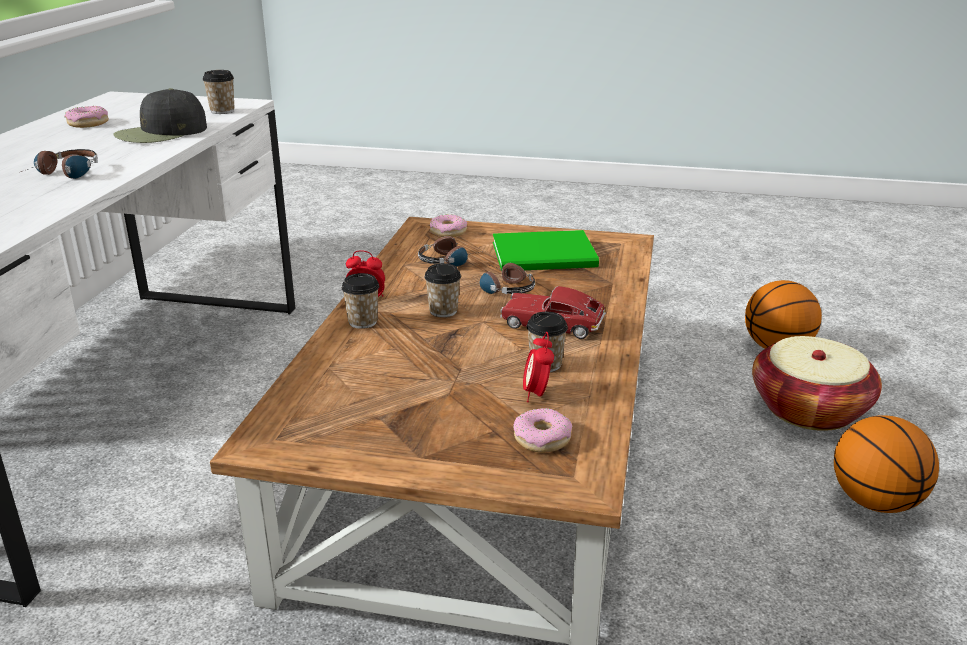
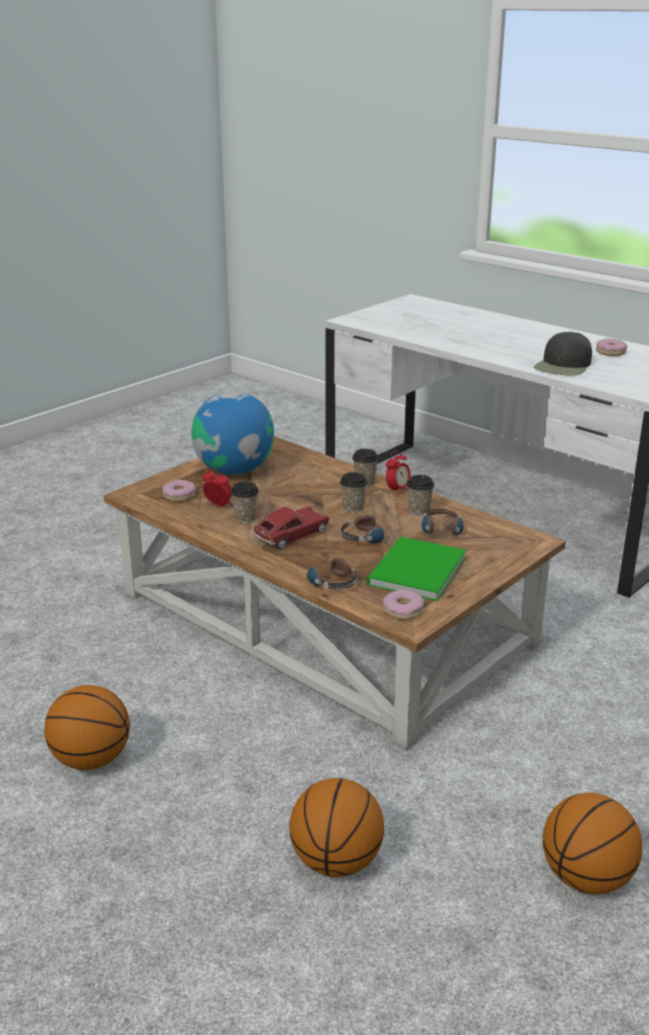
camera: 120 degrees right, 0 degrees up
(64, 175) = (479, 342): headphones -> headphones (328, 580)
(161, 133) = (563, 366): black cap -> black cap turned 135 degrees counterclockwise
(222, 111) = (623, 386): cup -> cup (419, 510)
(405, 426) = (234, 470): none -> globe
(448, 232) = (508, 546): donut -> donut (403, 610)
(666, 278) = (585, 877): none -> basketball
(809, 409) = (219, 806): basket -> none

